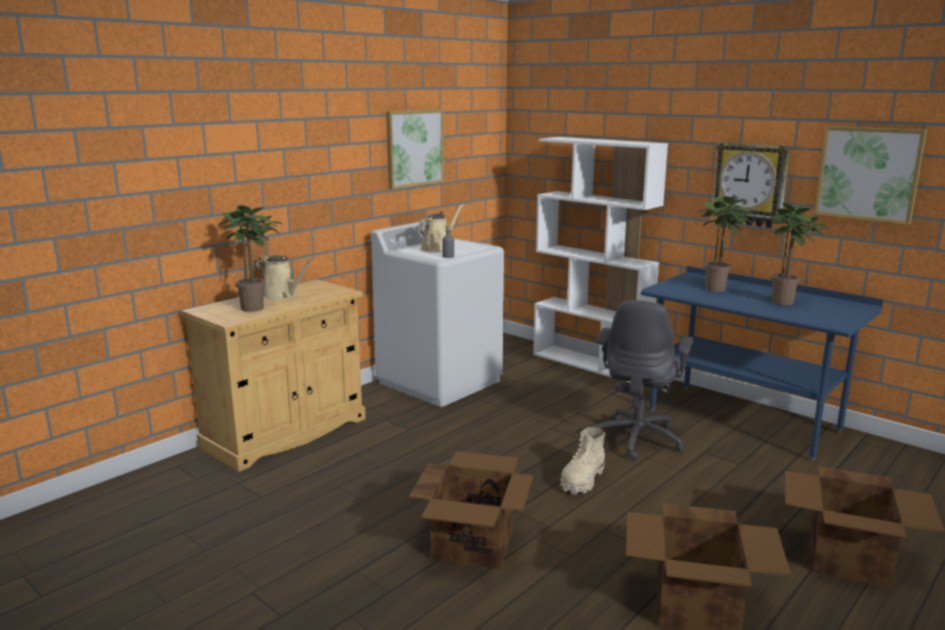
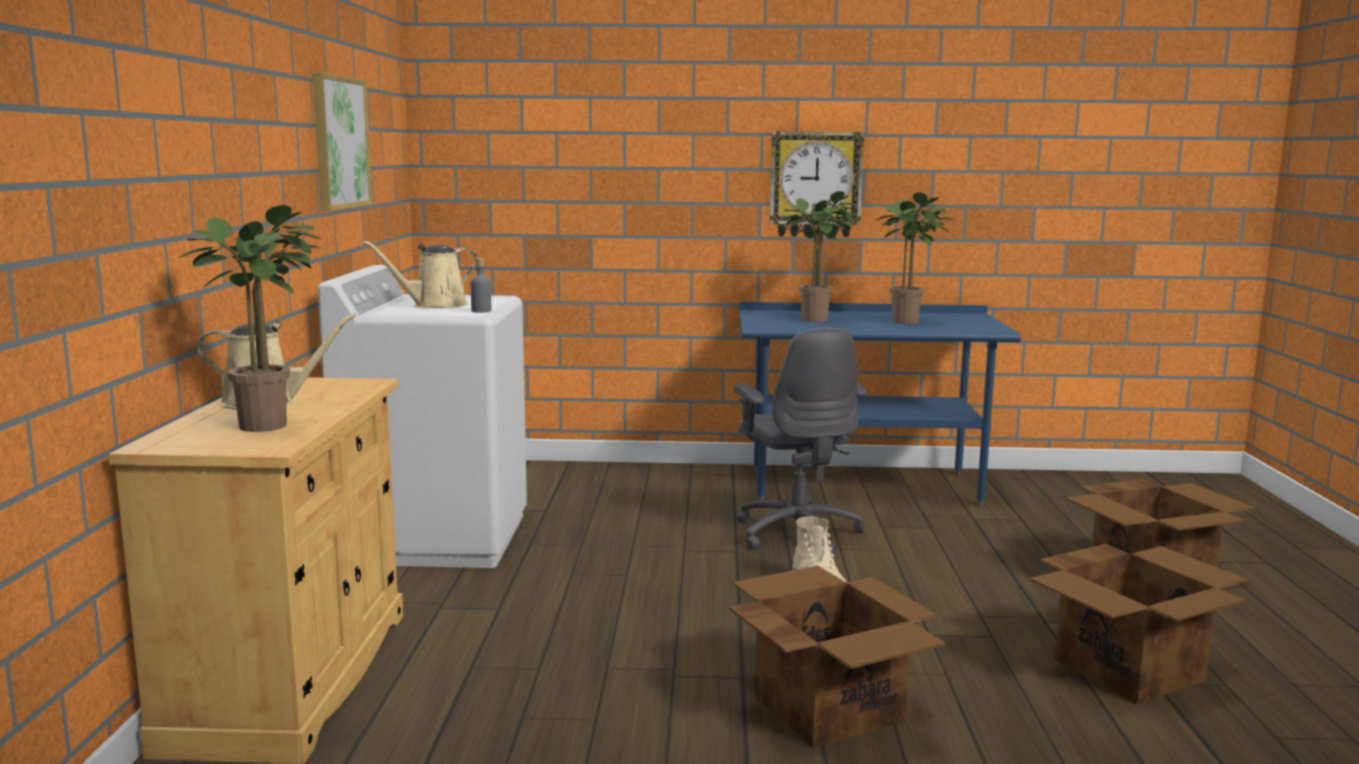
camera: 40 degrees left, 5 degrees down
(438, 248) = (434, 305): beige watering can -> beige watering can turned 120 degrees counterclockwise
(591, 364) = (606, 469): white bookcase -> none
(868, 174) = (955, 160): picture -> none

